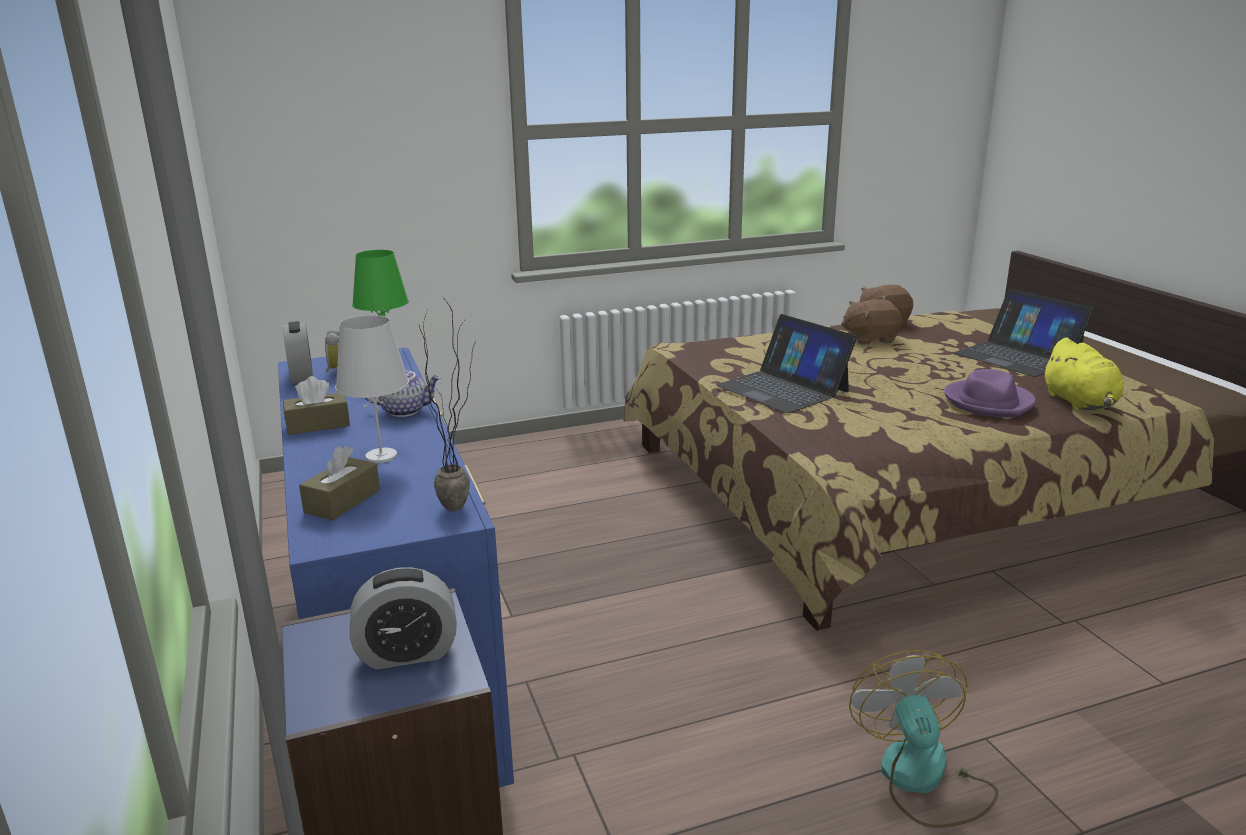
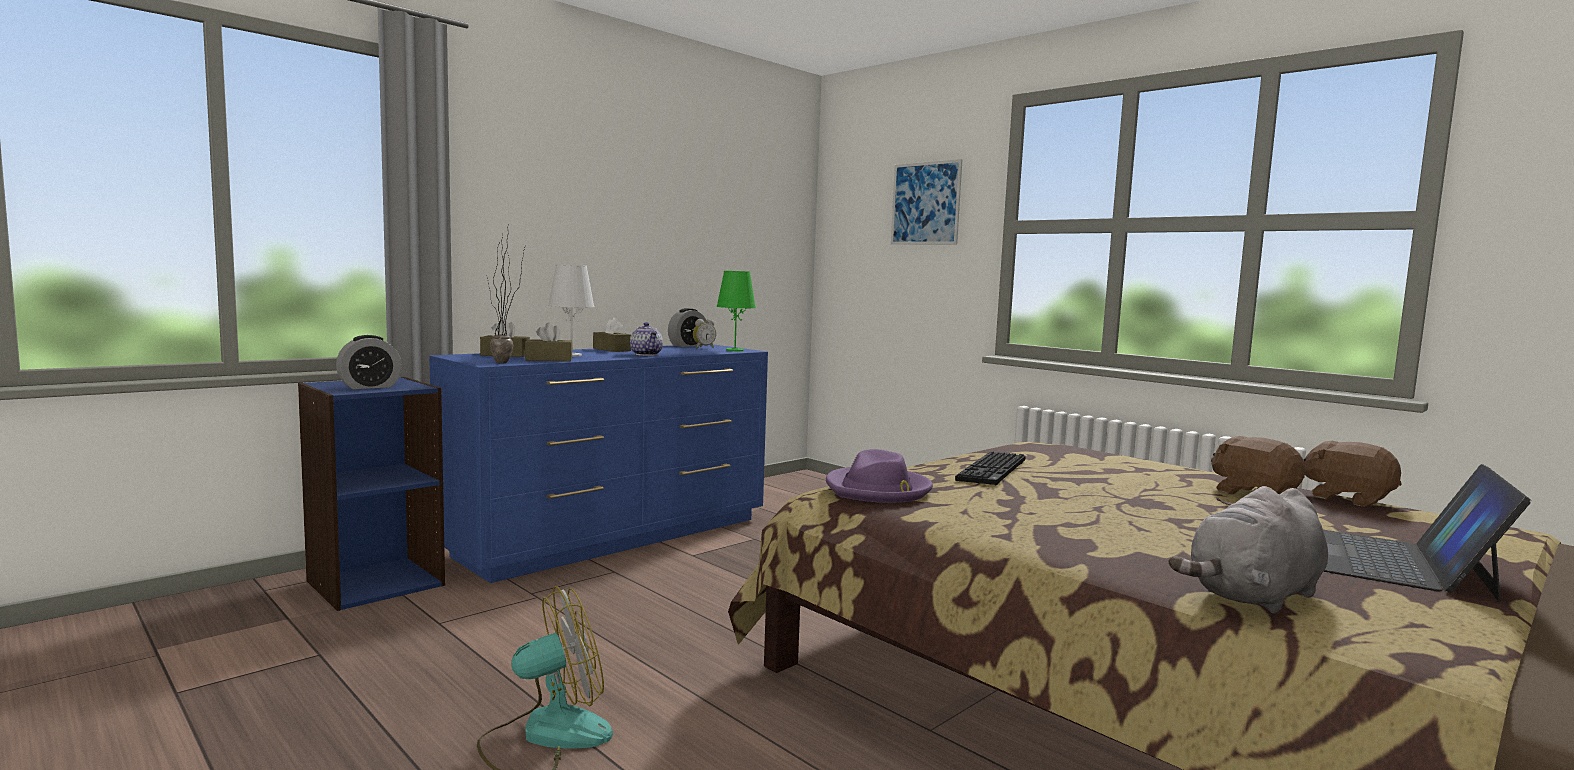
camera: 65 degrees right, 15 degrees down
(400, 105) = (925, 203): none -> picture
(407, 653) = (369, 387): alarm clock -> alarm clock turned 90 degrees counterclockwise
(431, 474) = (549, 359): none -> brown tissue box
(783, 388) = (993, 471): laptop -> keyboard
(989, 402) = (1129, 543): purple hat -> purple hat (878, 490)
(1080, 403) = (1253, 596): yellow plush toy -> grey plush toy

